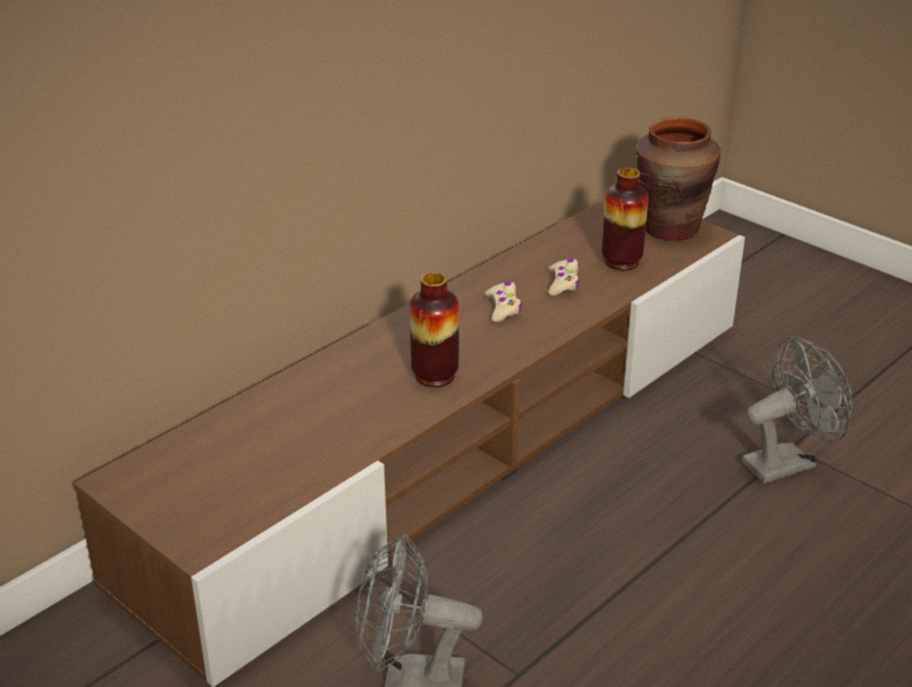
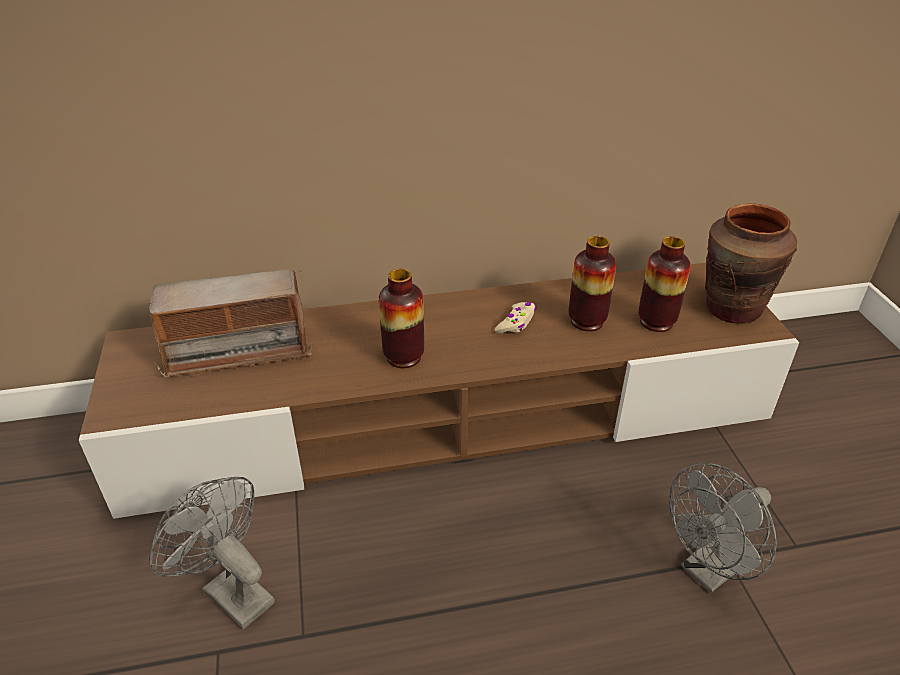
camera: 35 degrees right, 5 degrees up
(259, 438) = (239, 351): none -> radio
(563, 283) = (586, 321): beige game controller -> vase
(787, 462) = (709, 571): grey fan -> grey fan turned 135 degrees clockwise

